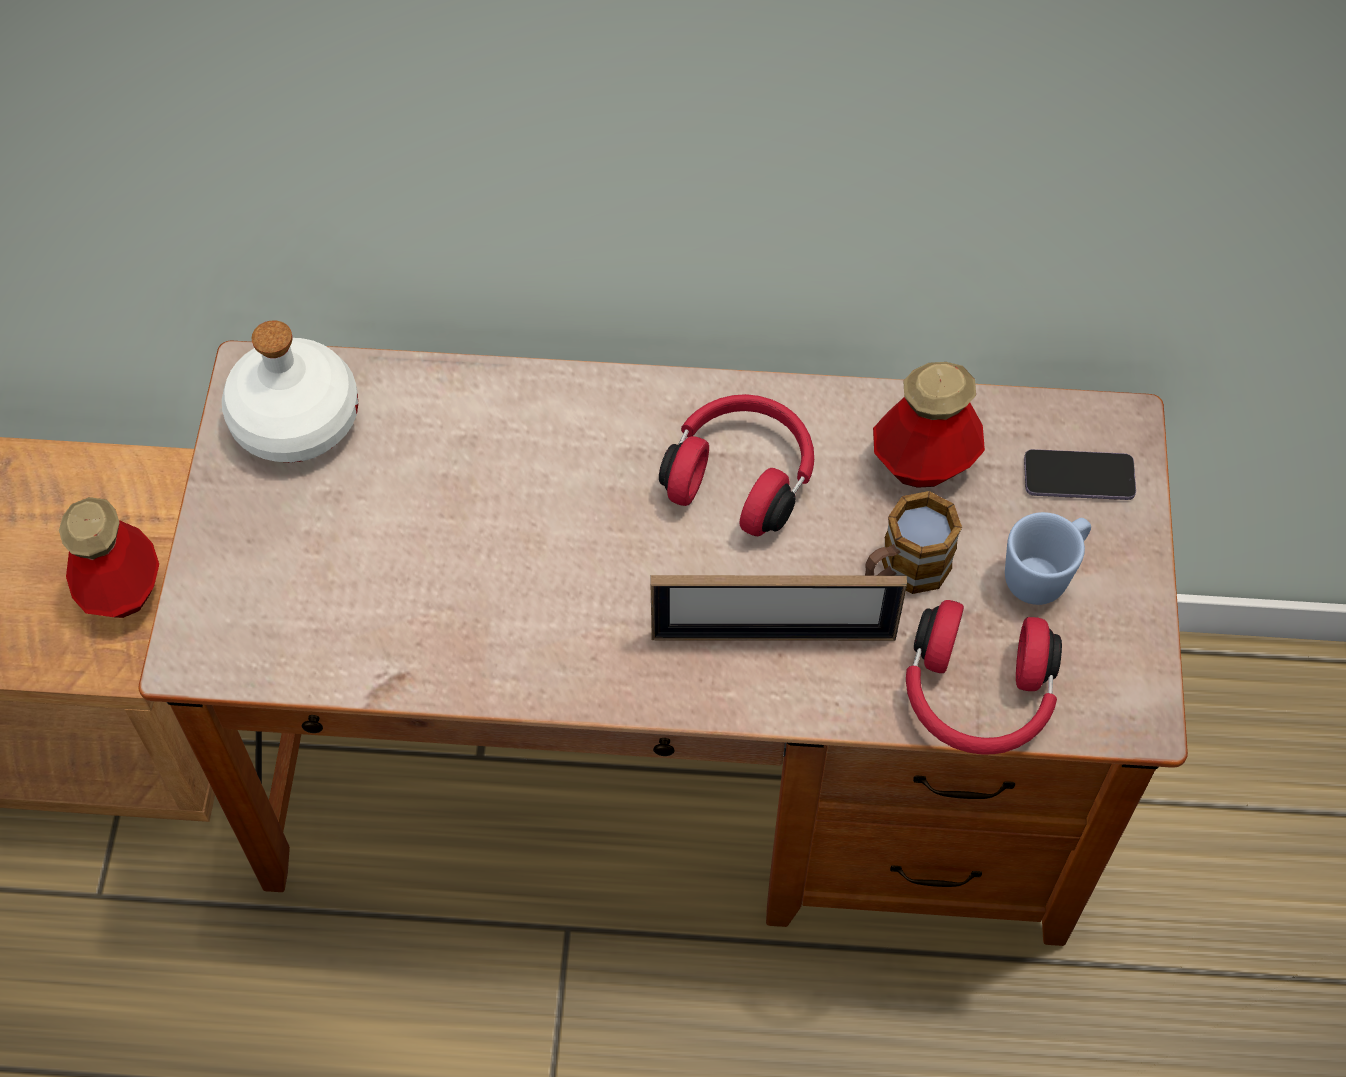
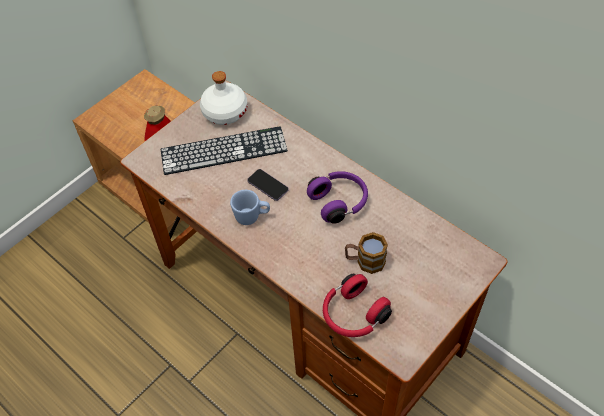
camera: 40 degrees right, 5 degrees down
(378, 514) = (223, 150): none -> keyboard
(741, 476) = (339, 202): red headphones -> purple headphones
(773, 635) = (305, 255): picture frame -> none
(923, 462) = (402, 232): bottle -> none
(1044, 574) = (411, 291): blue mug -> blue mug (252, 217)
(1078, 477) = (452, 268): phone -> phone (268, 185)

